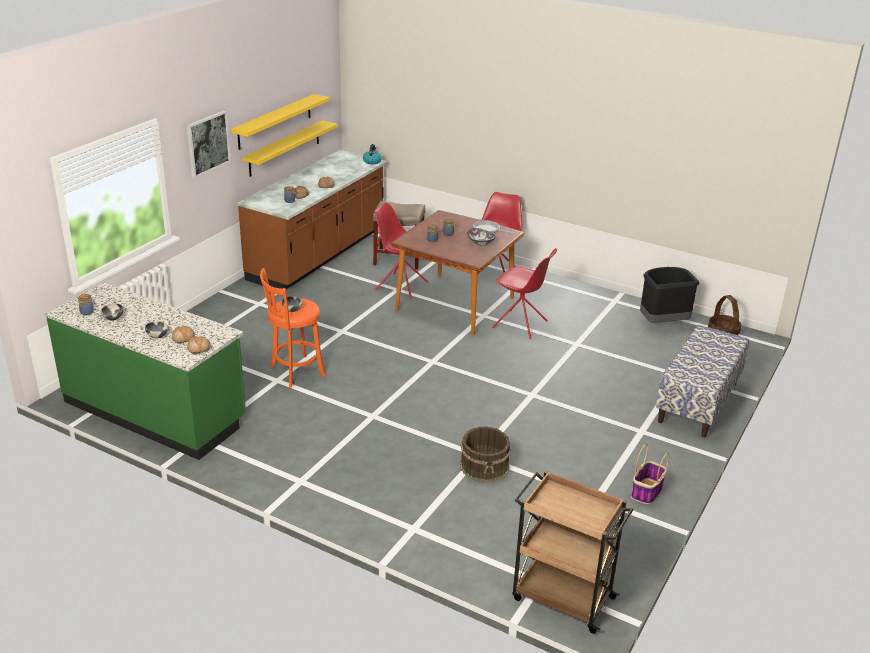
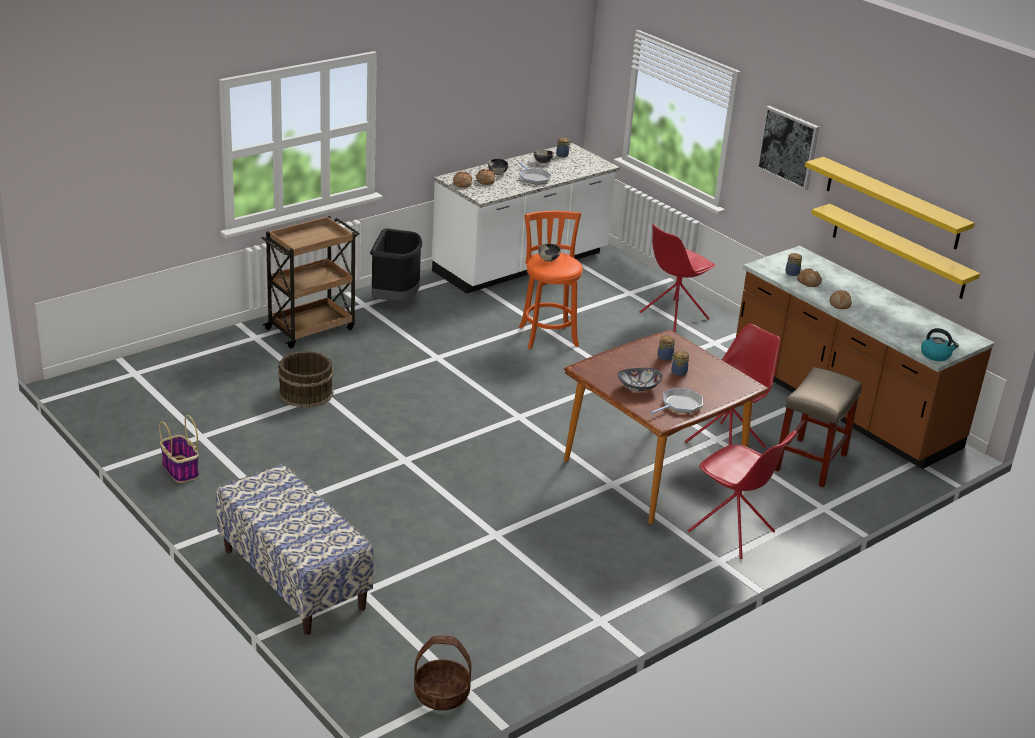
camera: 110 degrees right, 0 degrees up
(155, 411) = (521, 264): green counter -> white counter
(160, 316) = (534, 178): none -> frying pan
(521, 325) = (570, 506): red chair -> red chair (673, 316)
(561, 597) = (108, 377): brown cart -> brown cart (311, 328)
(662, 323) = (506, 640): black trash can -> black trash can (395, 300)

